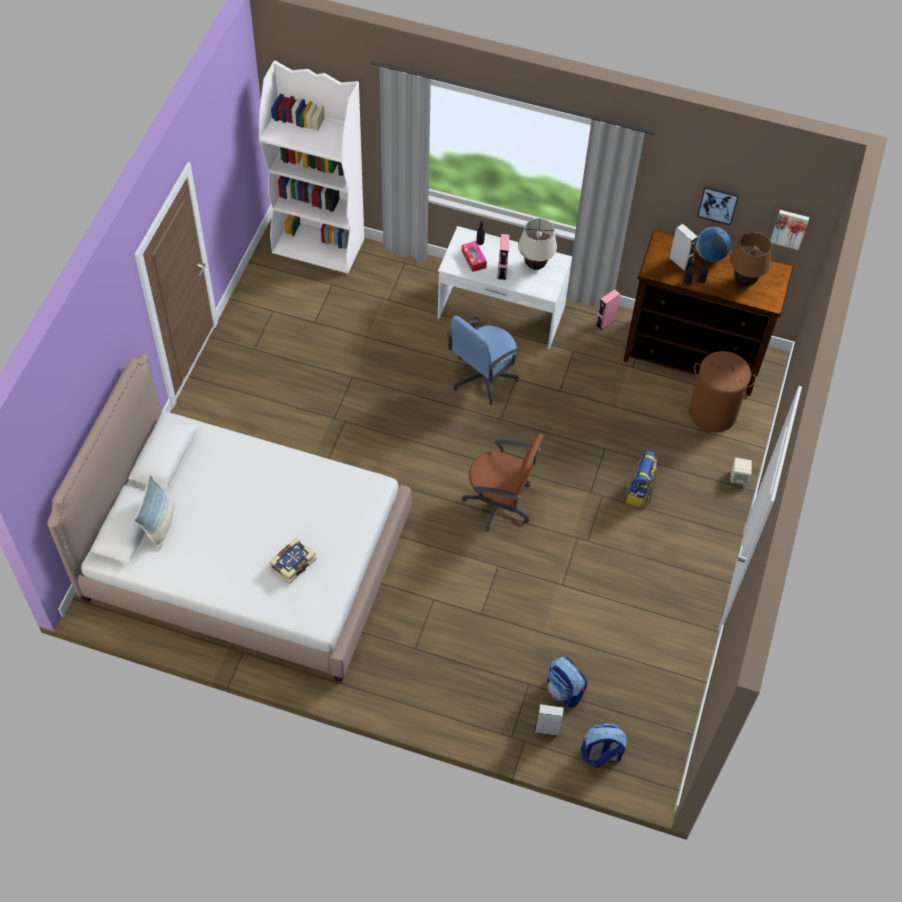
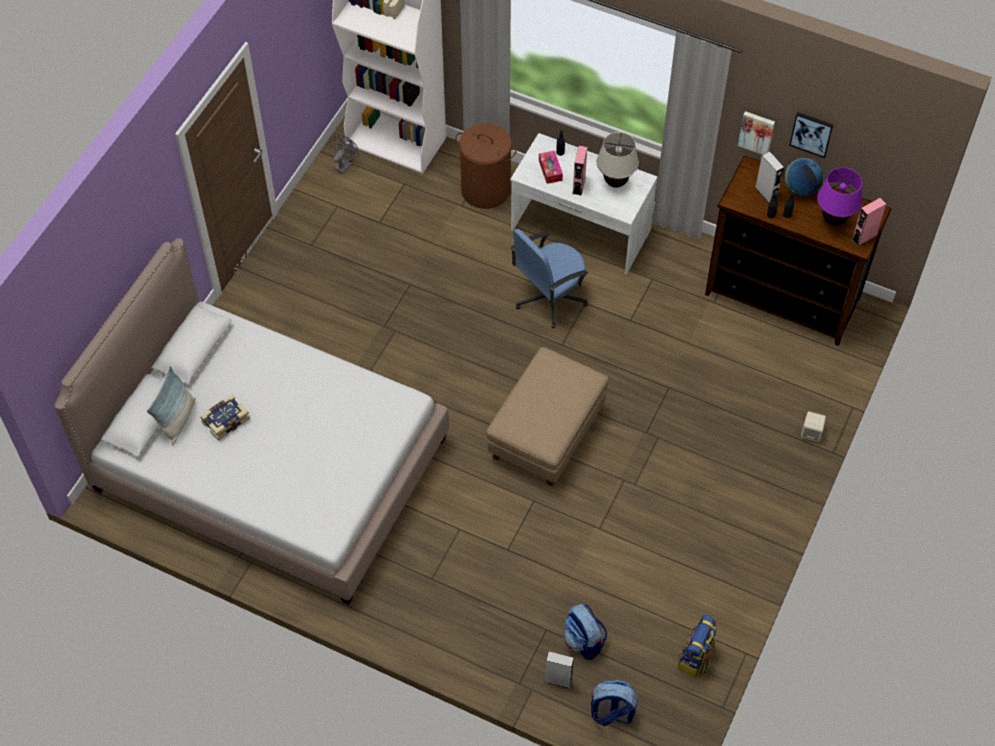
camera: 10 degrees right, 0 degrees up
(274, 271) = (345, 164): none -> grey fan
(292, 563) = (308, 474): book -> book (225, 420)
(500, 503) = (546, 434): brown office chair -> beige ottoman
(605, 322) = (692, 251): pink speaker -> pink speaker (864, 237)
(639, 492) = (699, 439): backpack -> backpack (696, 658)
(712, 412) = (794, 360): brown laundry basket -> brown laundry basket (486, 190)
(744, 281) = (833, 220): brown table lamp -> purple table lamp
(789, 228) = (887, 167): picture -> picture (757, 132)

